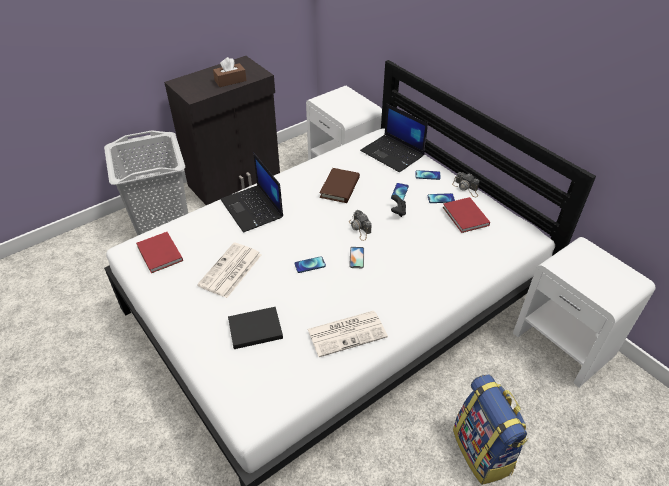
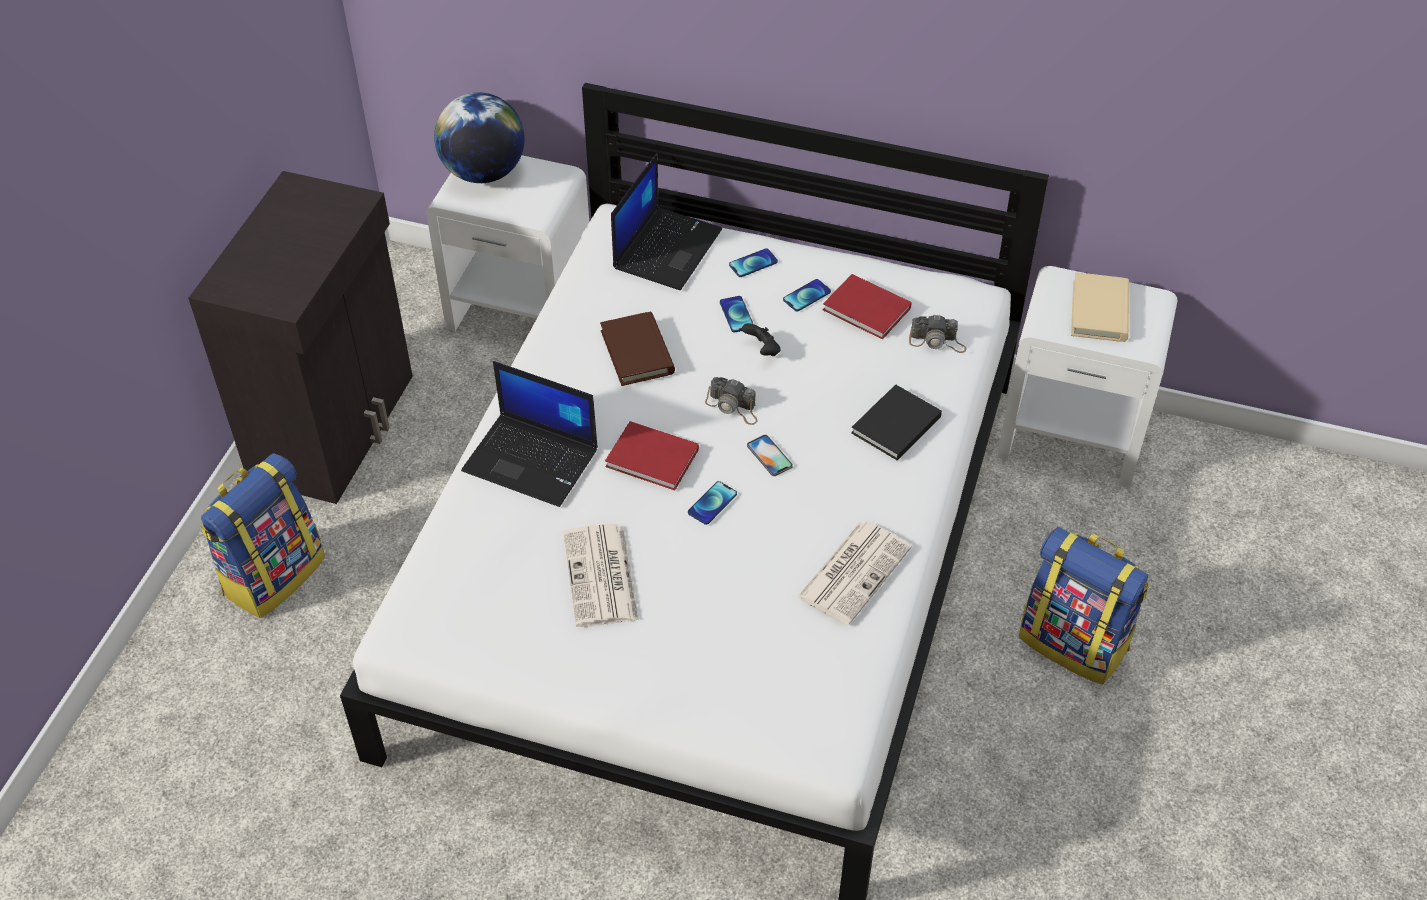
camera: 35 degrees left, 5 degrees up
(159, 254) = (461, 614): red book -> red book (653, 460)
(163, 222) = (273, 574): grey laundry basket -> backpack
(230, 80) = (316, 239): brown tissue box -> none
(253, 329) = (722, 640): black book -> black book (893, 425)
(340, 96) = (484, 172): none -> globe
(393, 153) = (667, 248): laptop -> laptop turned 75 degrees counterclockwise
(466, 188) = (828, 259): camera -> camera (937, 341)
(596, 271) = (1099, 311): none -> beige book

